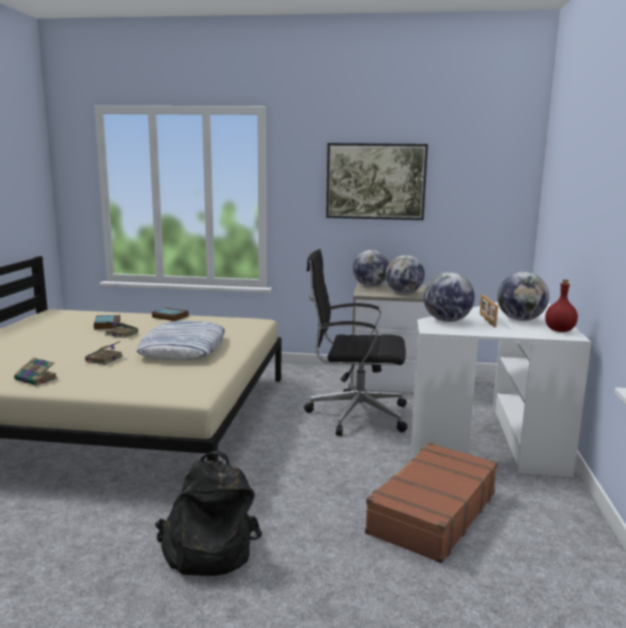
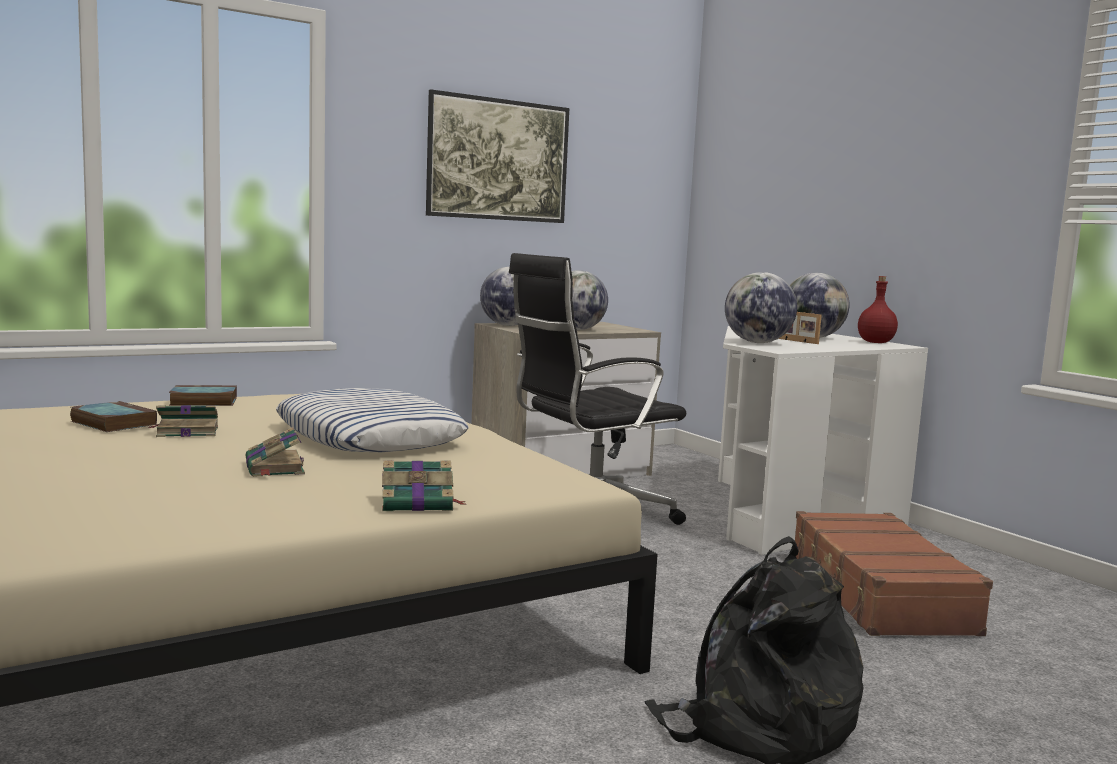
camera: 40 degrees left, 5 degrees down
(37, 379) = (233, 516): book -> book (419, 503)

